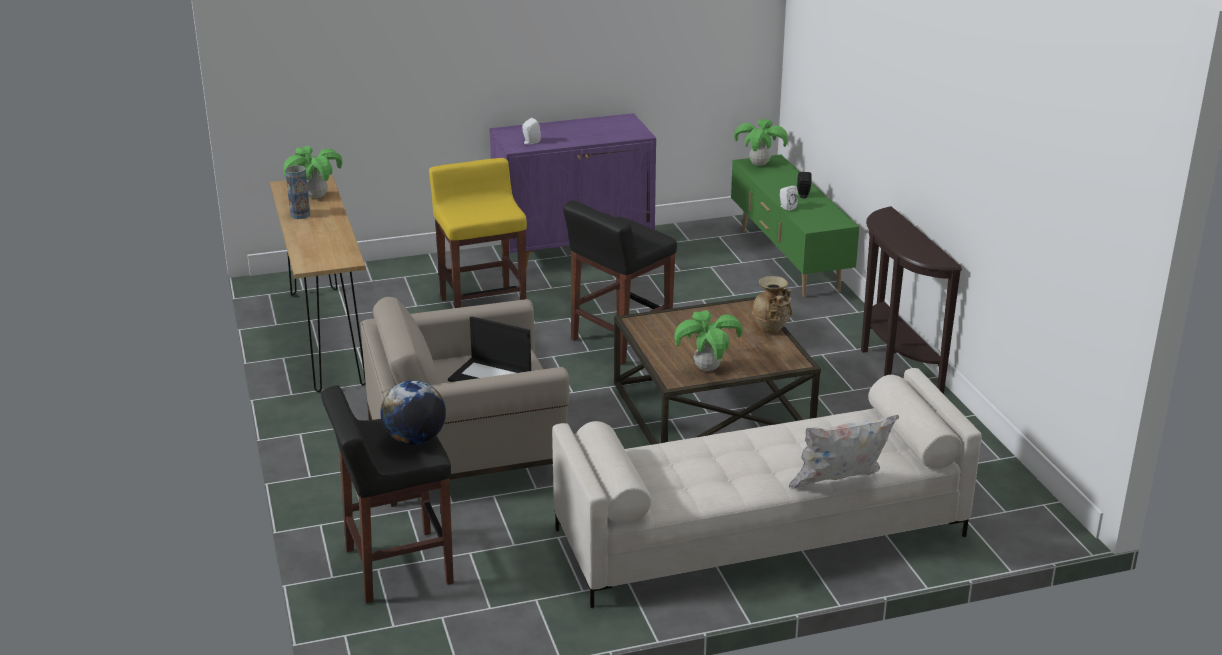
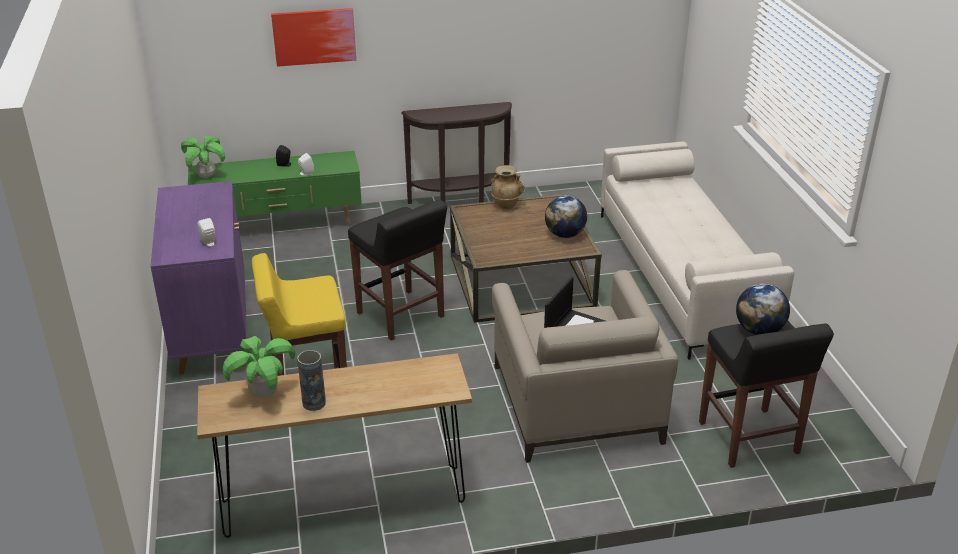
camera: 85 degrees left, 5 degrees up
(707, 368) = (565, 234): potted plant -> globe
(840, 489) = (718, 204): white pillow -> none
(860, 70) = (314, 36): none -> picture

